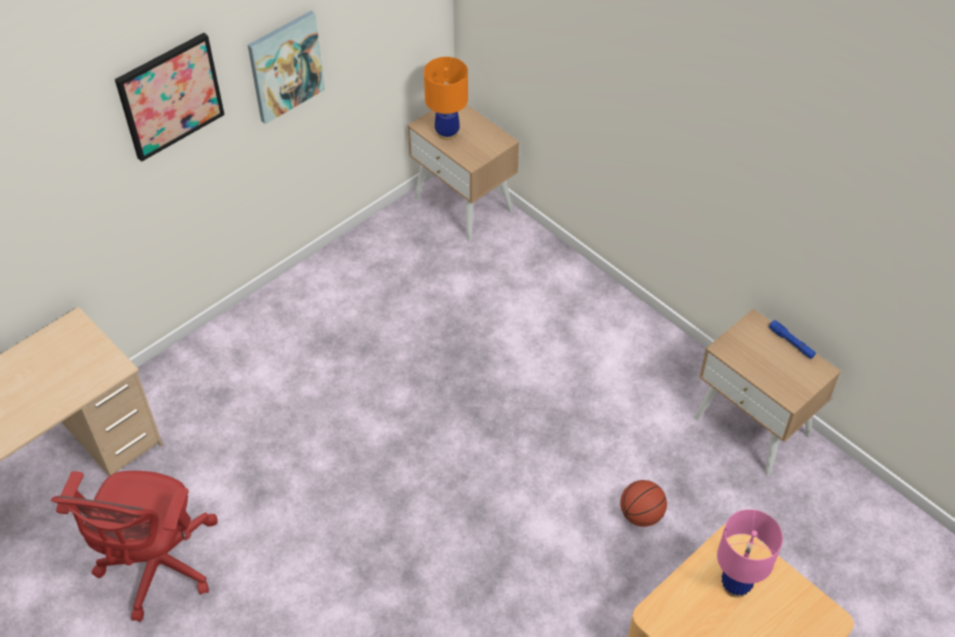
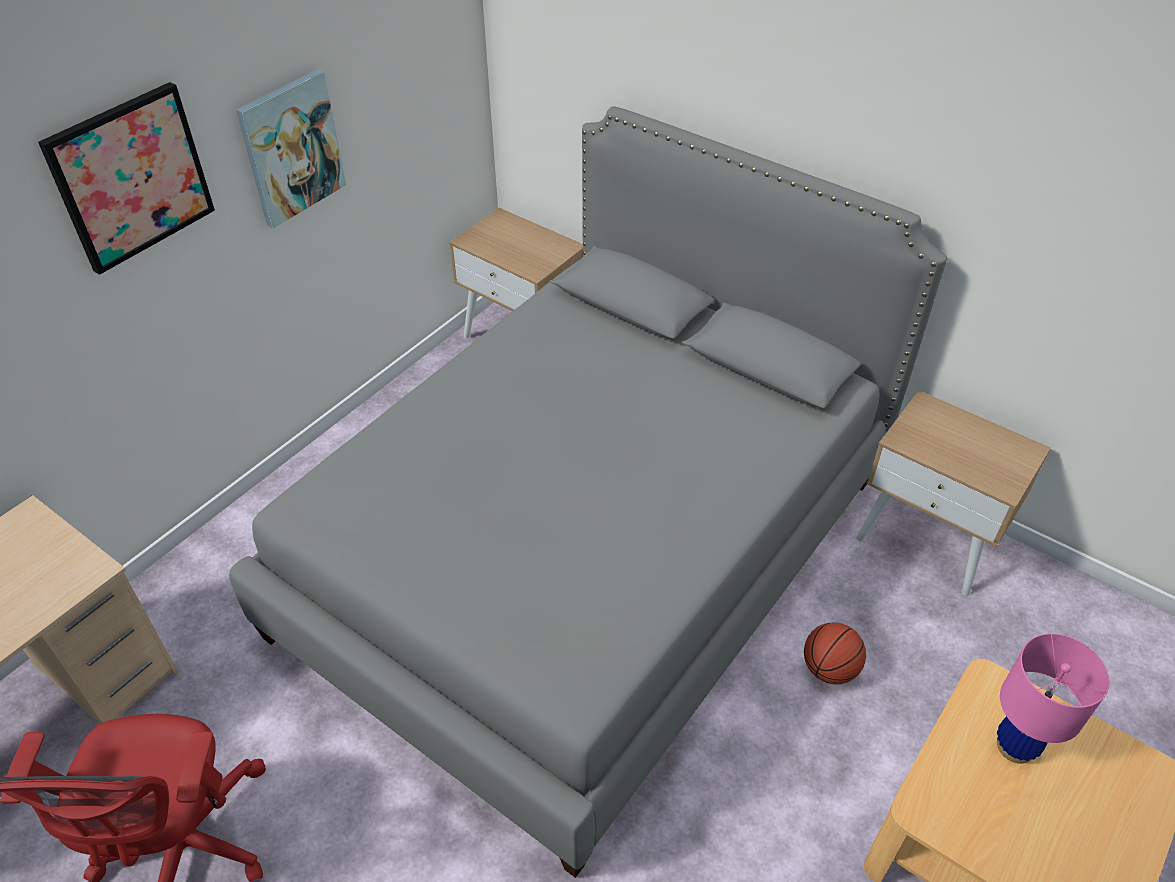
camera: 10 degrees left, 5 degrees down
(447, 133) = (499, 245): orange table lamp -> none
(478, 399) = (588, 554): none -> grey bed
(791, 343) = (979, 423): blue flashlight -> none

